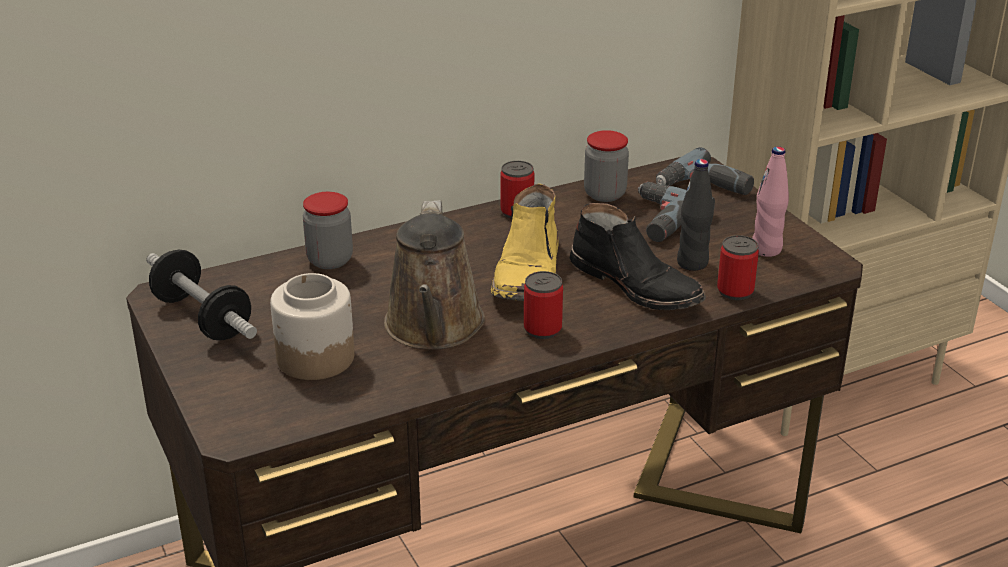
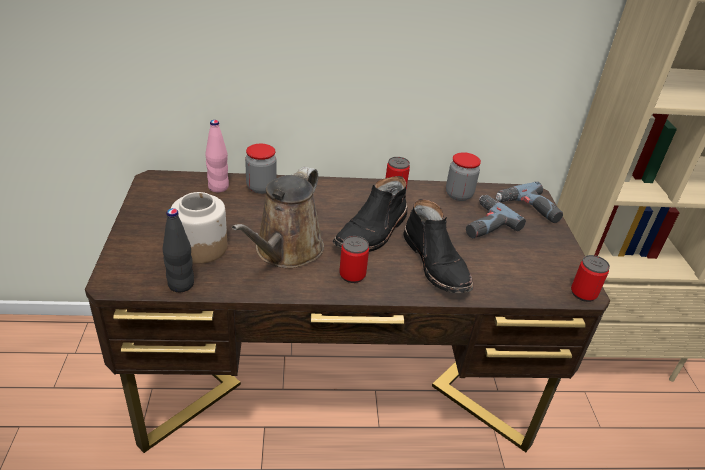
camera: 20 degrees right, 5 degrees up
(202, 318) = (162, 201): dumbbell -> none
(528, 272) = (372, 232): yellow boot -> black boot
(692, 263) = (485, 260): black bottle -> black bottle (181, 285)
(735, 291) = (502, 290): can -> can (583, 293)
(766, 249) = (544, 266): pink bottle -> pink bottle (218, 187)

